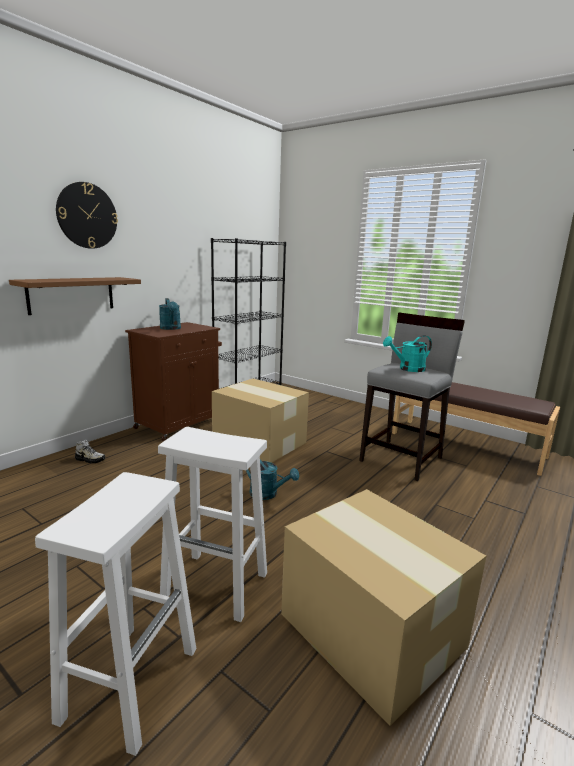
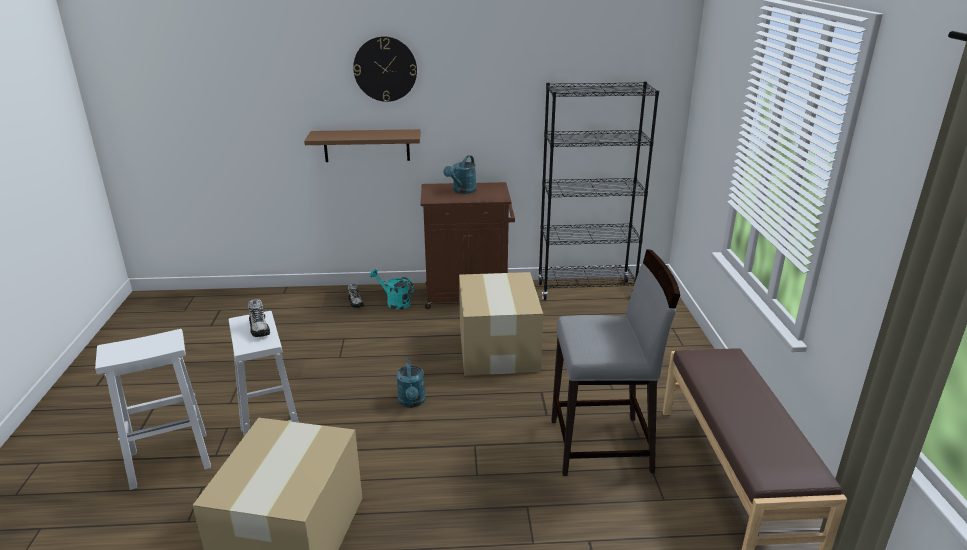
camera: 50 degrees right, 10 degrees up
(213, 438) = (259, 328): none -> shoe
(408, 369) = (598, 333): turquoise watering can -> turquoise watering can (394, 302)

